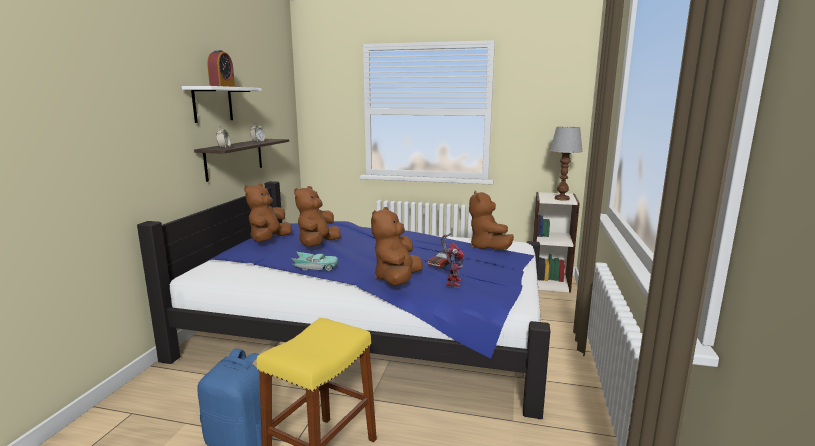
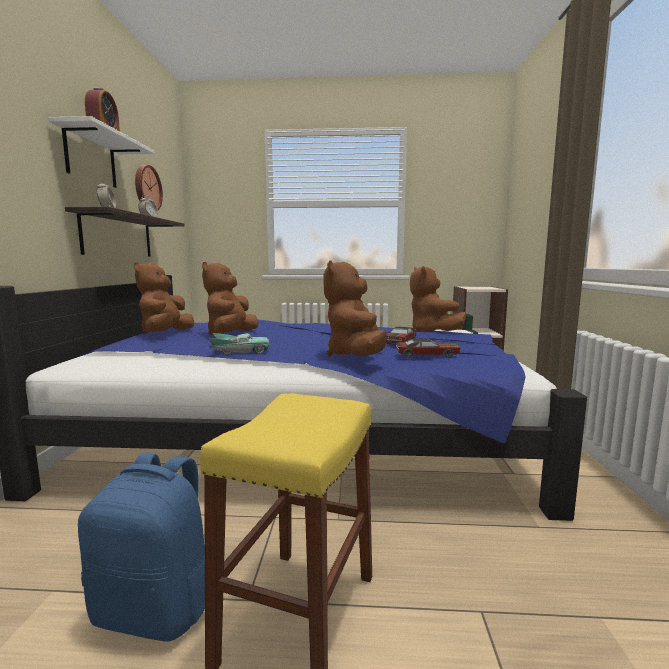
camera: 10 degrees left, 5 degrees down
(258, 110) = (146, 188): none -> wall clock
(452, 282) = (427, 355): toy robot -> toy car
(561, 199) = (486, 288): table lamp -> none

